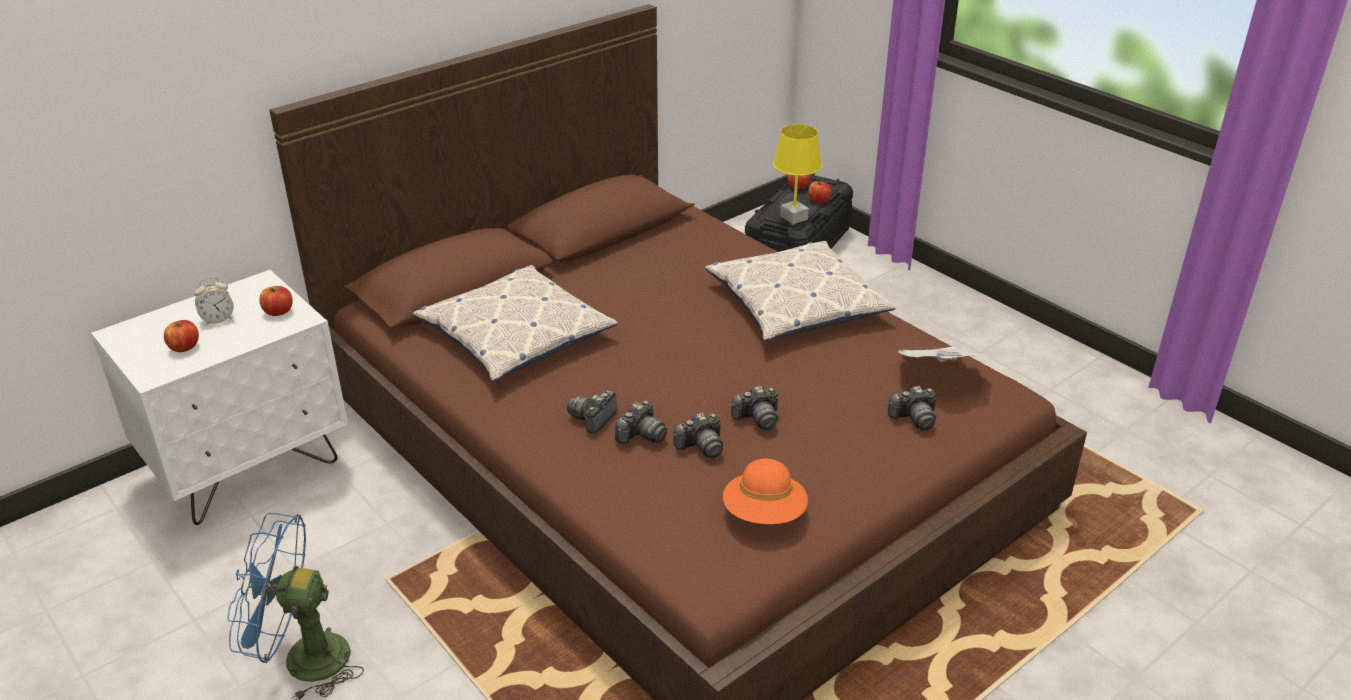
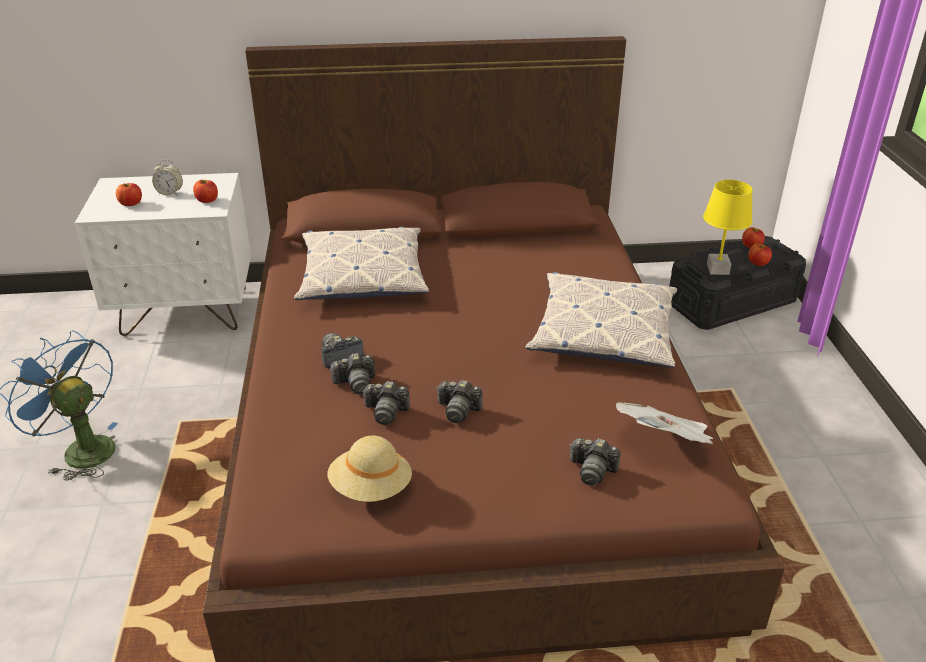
camera: 35 degrees right, 0 degrees up
(764, 514) = (371, 488): orange hat -> beige hat

